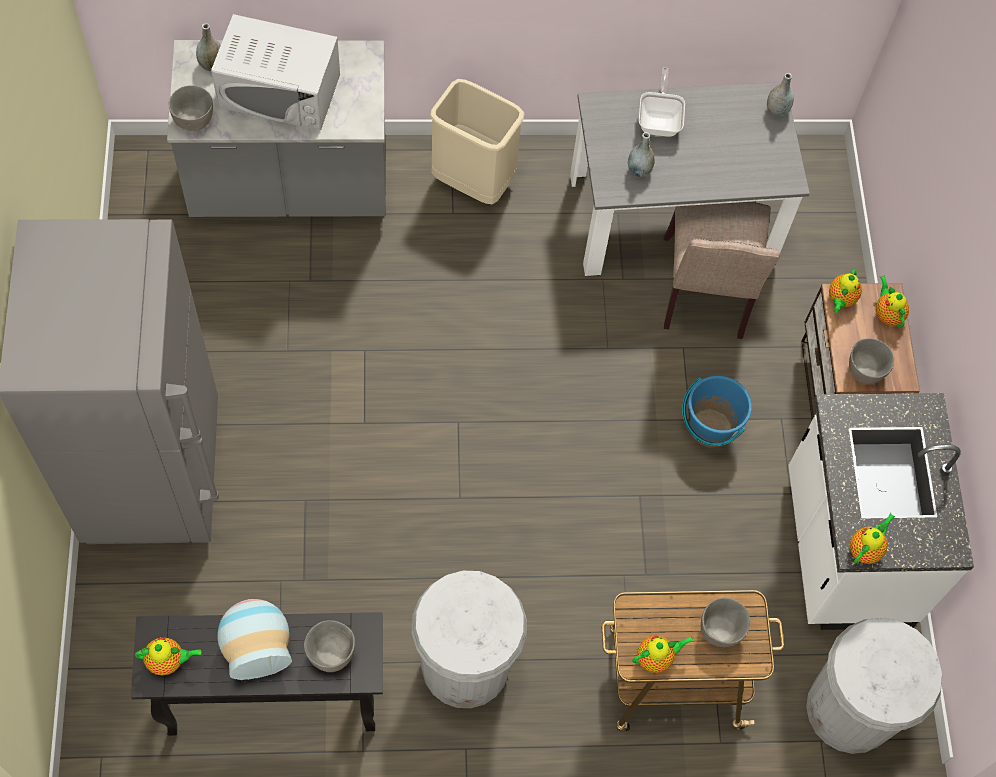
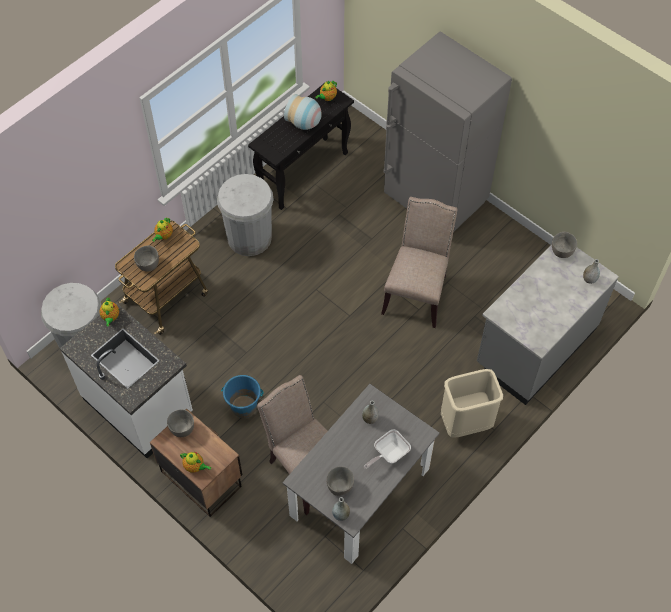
camera: 140 degrees right, 5 degrees down
(279, 91) = (549, 294): white microwave -> none
(330, 653) = (278, 140): grey bowl -> grey bowl (340, 486)
(340, 372) = (416, 292): none -> beige chair
(659, 120) = (388, 454): frying pan -> frying pan turned 90 degrees clockwise
(840, 300) = (223, 454): teapot -> none

